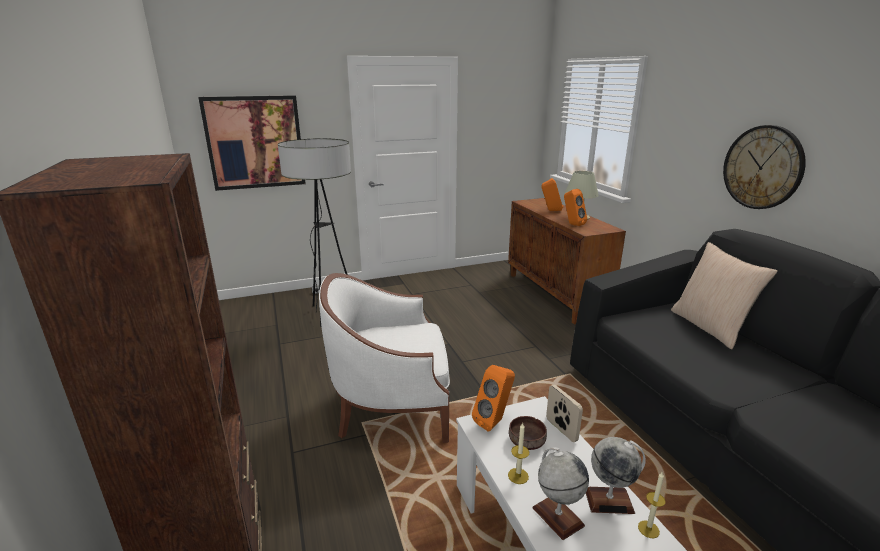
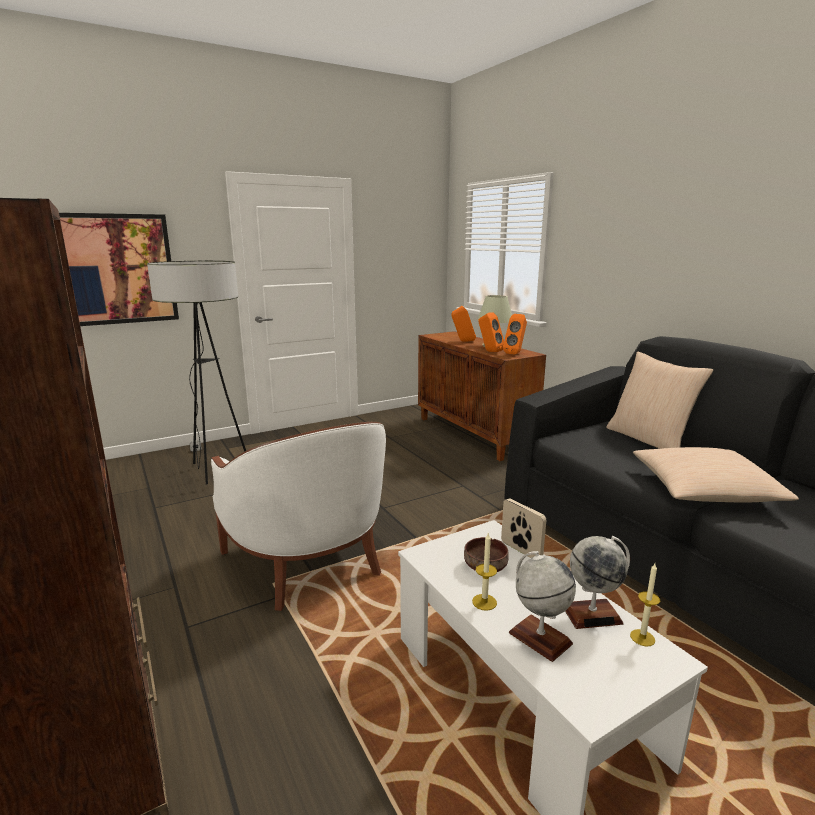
camera: 10 degrees left, 5 degrees down
(392, 405) = (307, 560): white armchair -> white armchair turned 105 degrees counterclockwise
(494, 421) = (443, 550): orange speaker -> orange speaker (515, 353)
(747, 388) = (704, 490): none -> beige pillow
(762, 167) = (682, 272): wall clock -> none

